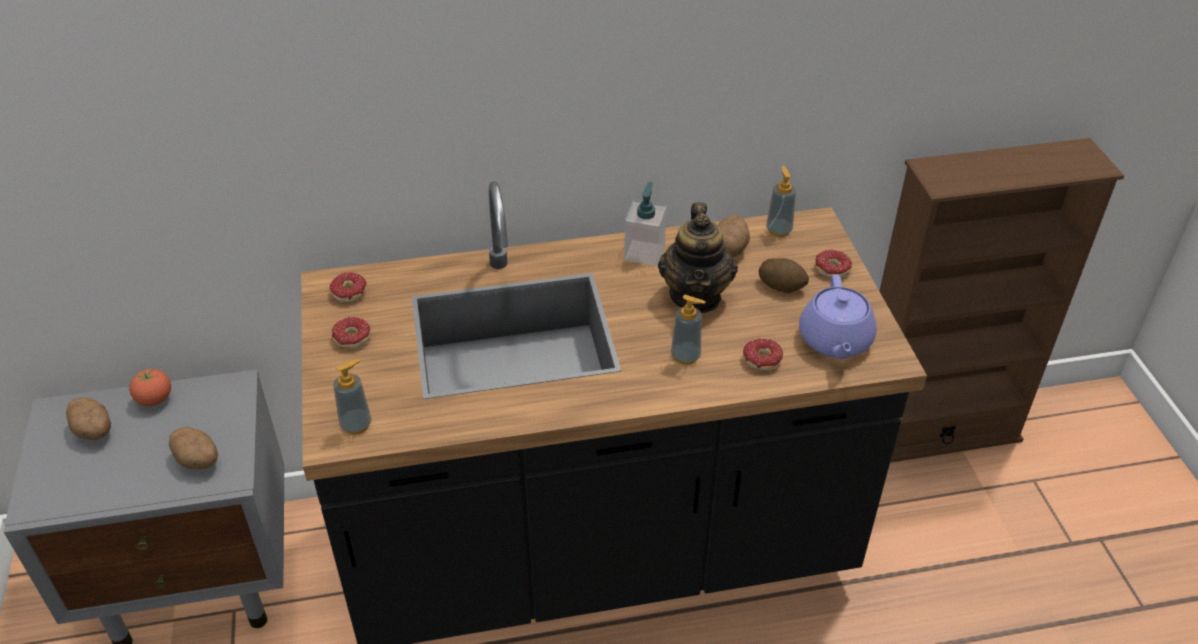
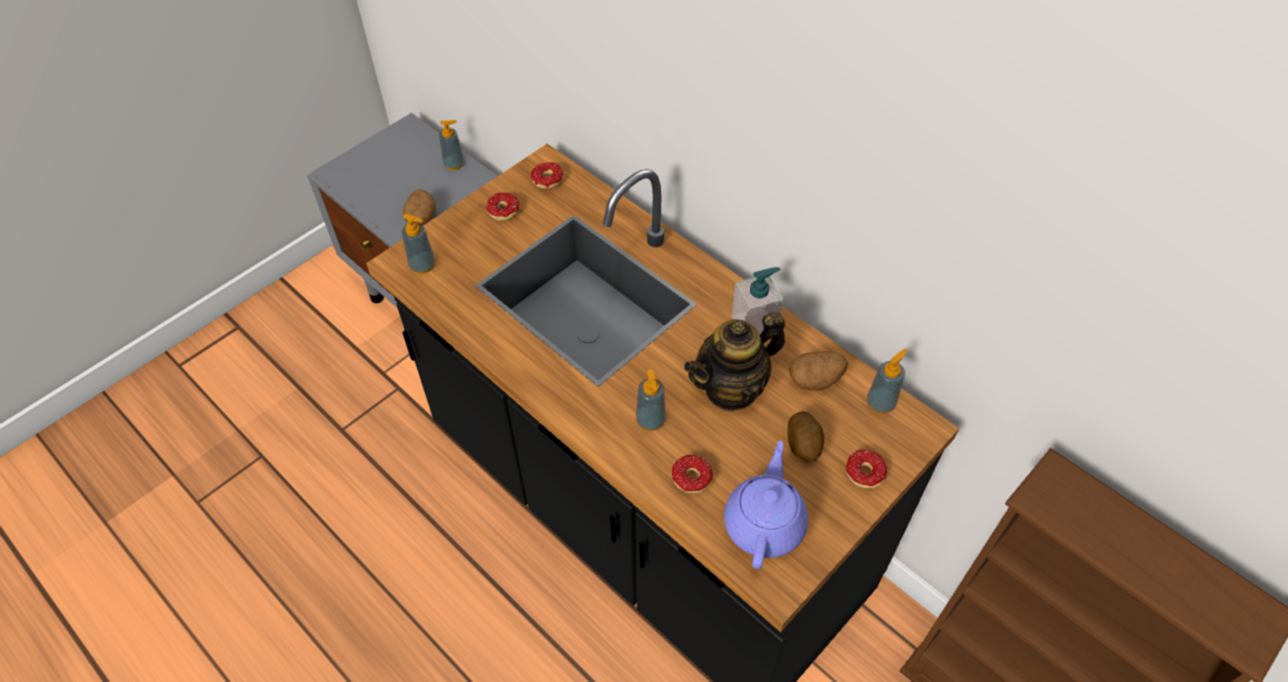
camera: 55 degrees right, 10 degrees up
(94, 431) = (407, 156): potato -> none
(155, 399) = (454, 164): tomato -> soap dispenser
(835, 341) = (764, 523): purple teapot -> purple teapot turned 135 degrees clockwise

